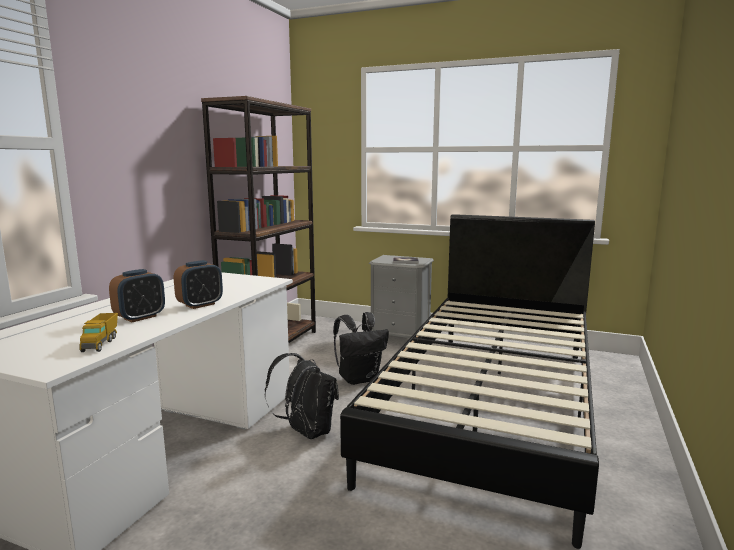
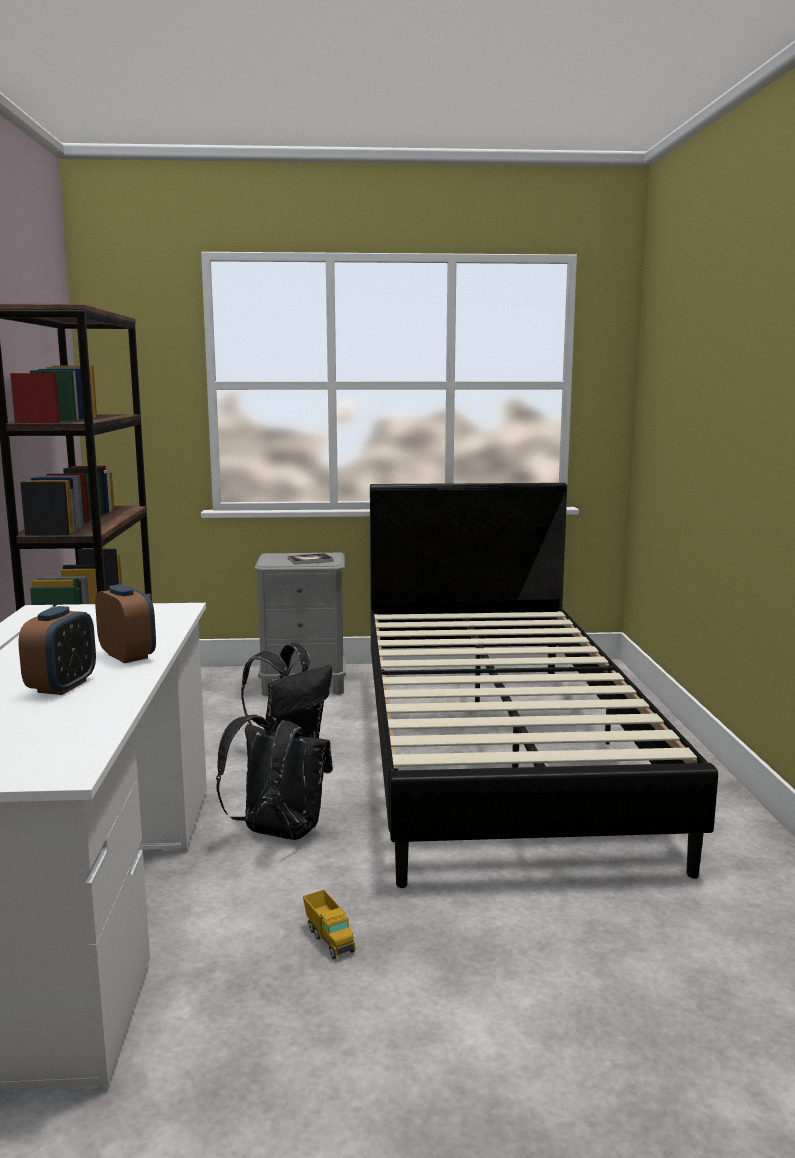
camera: 25 degrees left, 0 degrees up
(100, 343) = (72, 729): toy truck -> toy truck (329, 939)
(200, 305) = (128, 656): alarm clock -> alarm clock turned 60 degrees counterclockwise

